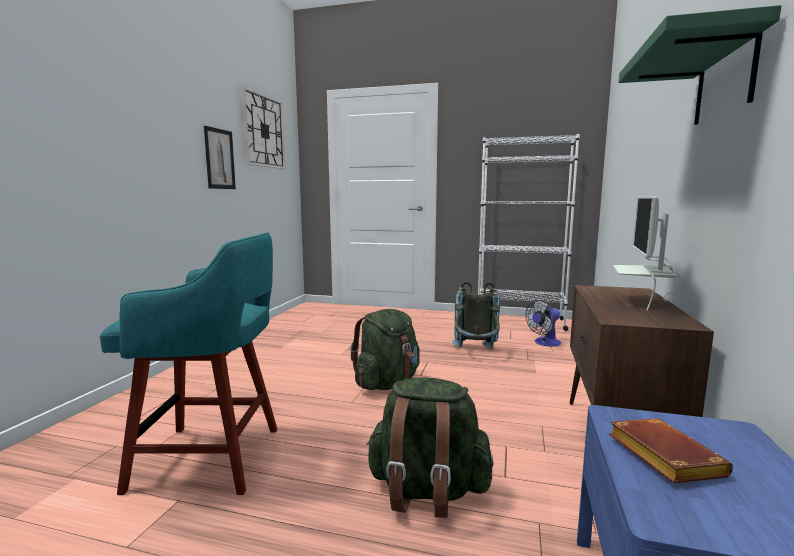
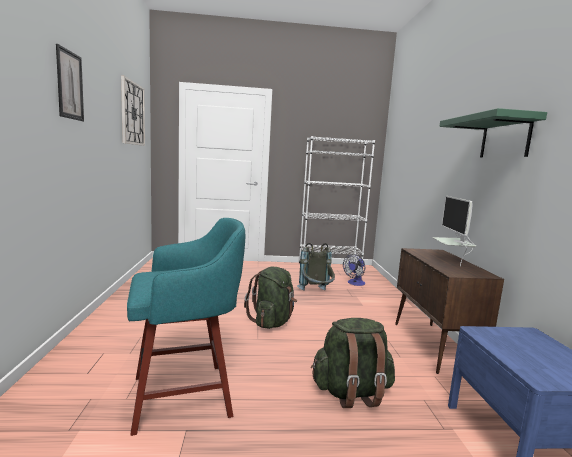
camera: 20 degrees left, 0 degrees up
(219, 159) = (108, 139): picture -> picture (70, 85)
(660, 456) = (514, 350): brown book -> none

